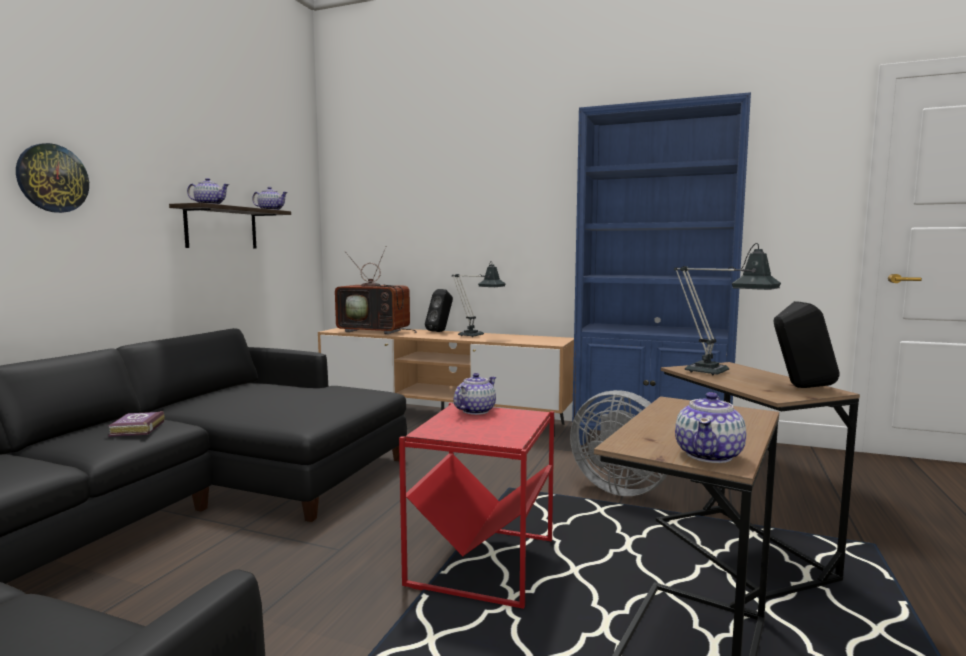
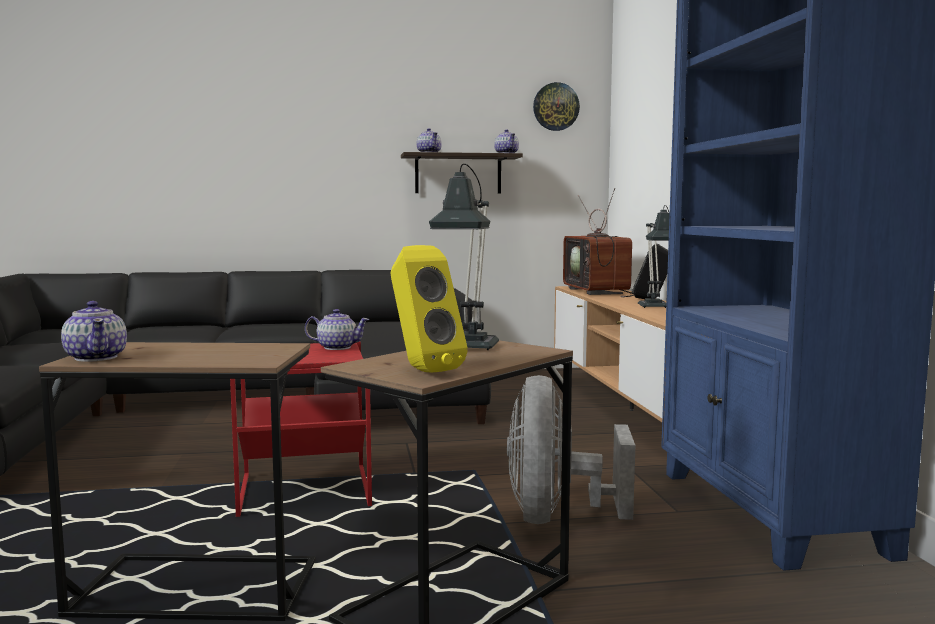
camera: 60 degrees right, 0 degrees up
(52, 178) = (302, 142): wall clock -> wall clock (556, 107)
(135, 429) = (275, 327): book -> none
(709, 455) = (96, 357): teapot -> teapot turned 120 degrees counterclockwise
(799, 387) = (422, 370): black speaker -> yellow speaker

